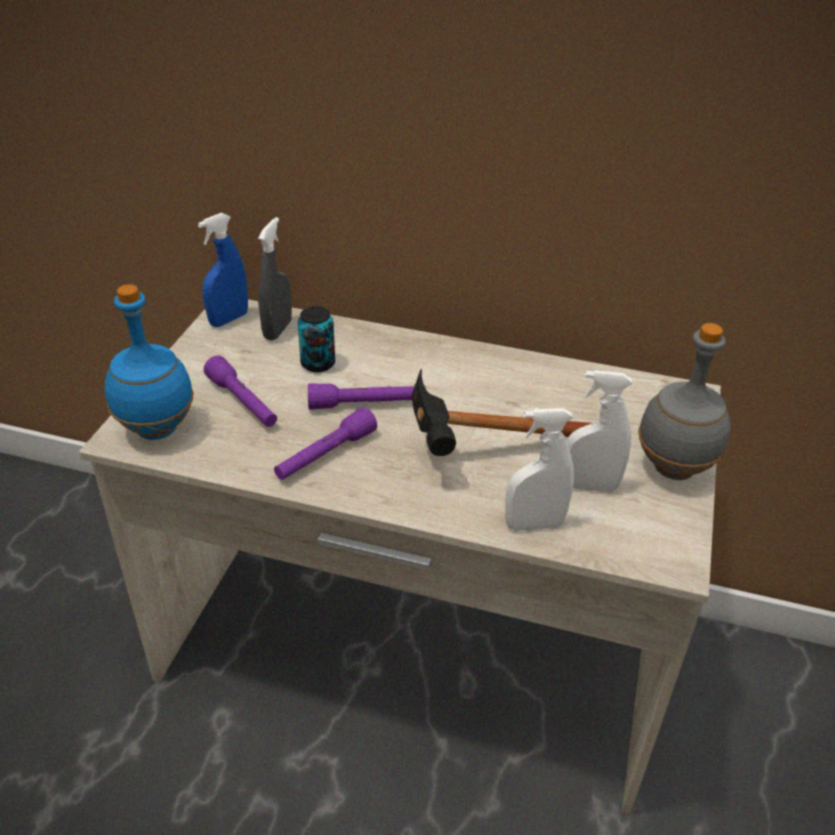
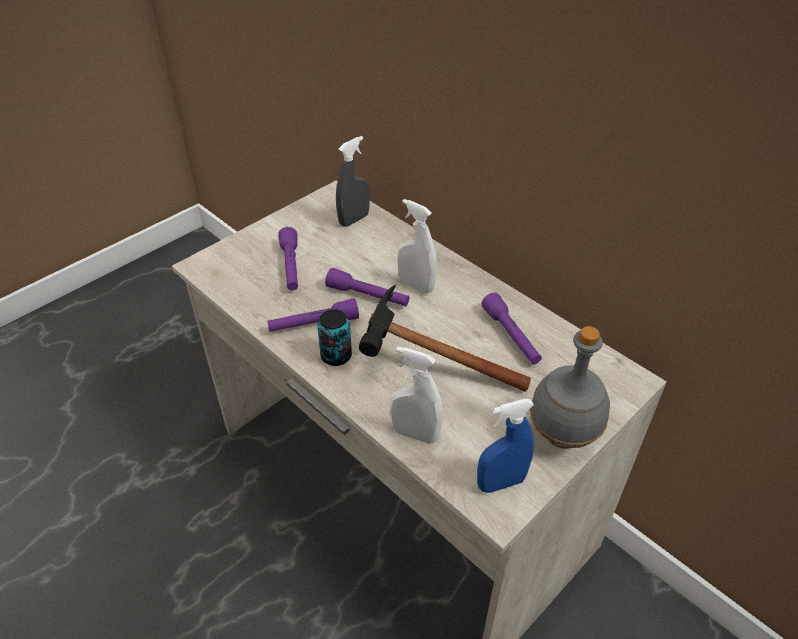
camera: 30 degrees right, 5 degrees up
(156, 428) = (226, 266): blue bottle -> none
(229, 319) = (328, 201): blue spray bottle -> blue spray bottle (501, 483)
(318, 363) = (361, 254): can -> can (336, 356)
(548, 394) = (511, 336): none -> purple flashlight
(589, 486) = (482, 422): white spray bottle -> white spray bottle (416, 285)

